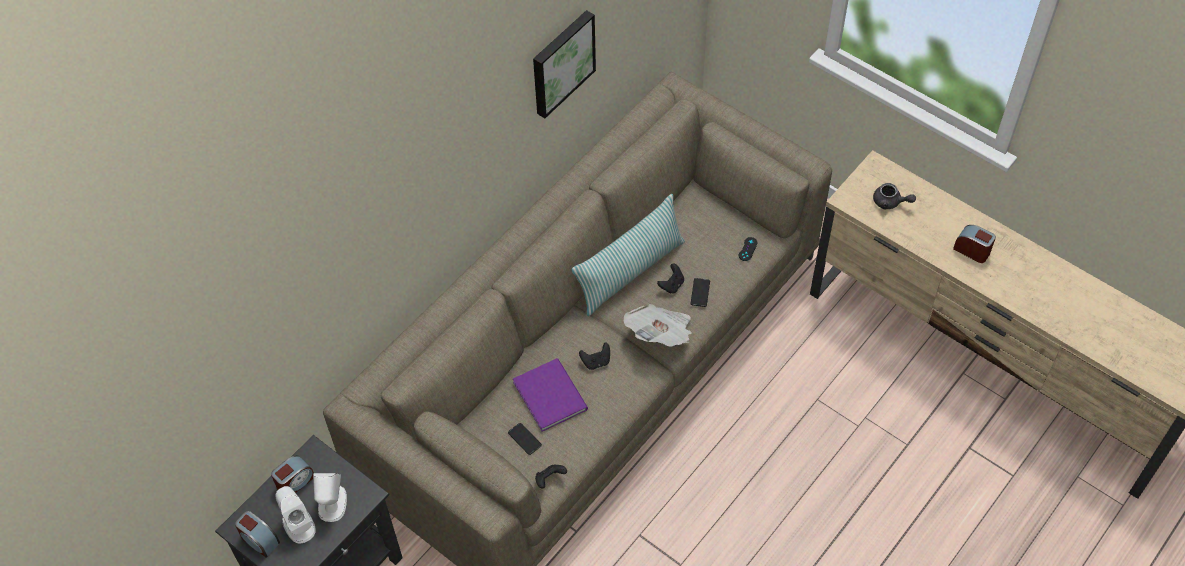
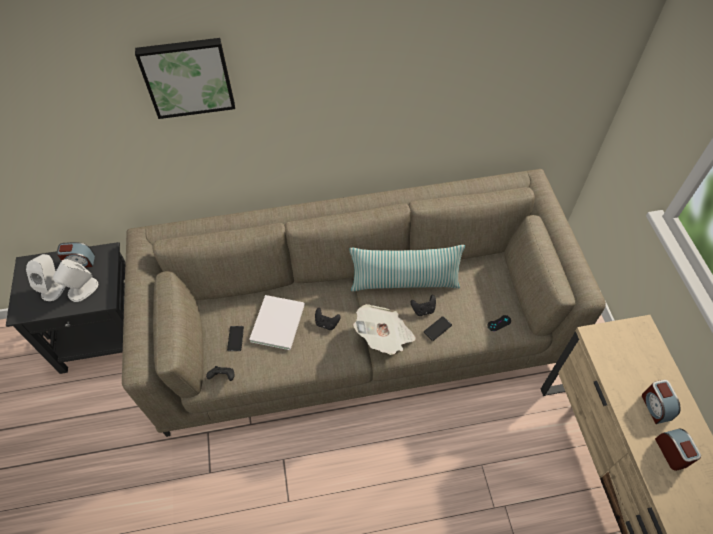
camera: 40 degrees right, 0 degrees up
(259, 540) = (27, 280): alarm clock -> alarm clock (655, 406)
(550, 393) = (279, 322): purple book -> white book
(561, 62) = (426, 87): picture -> picture (187, 76)
(890, 202) = (630, 363): grey teapot -> none

